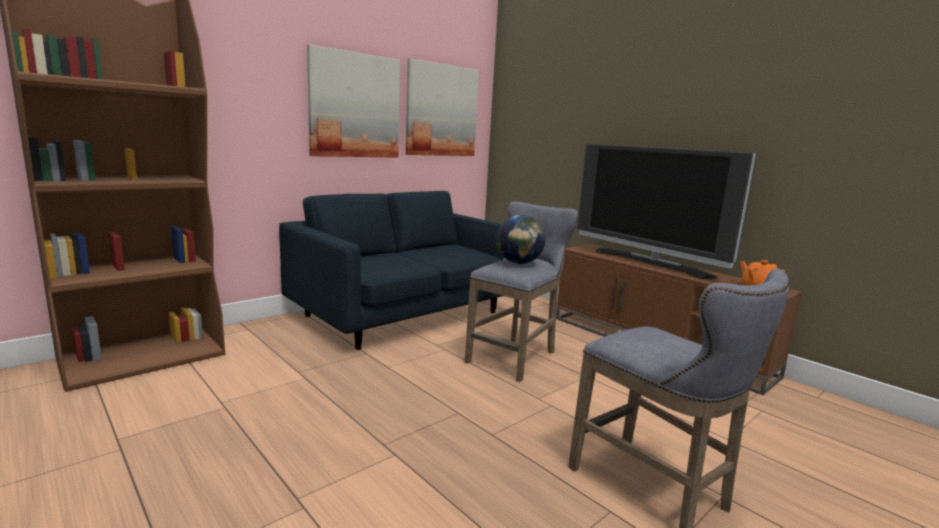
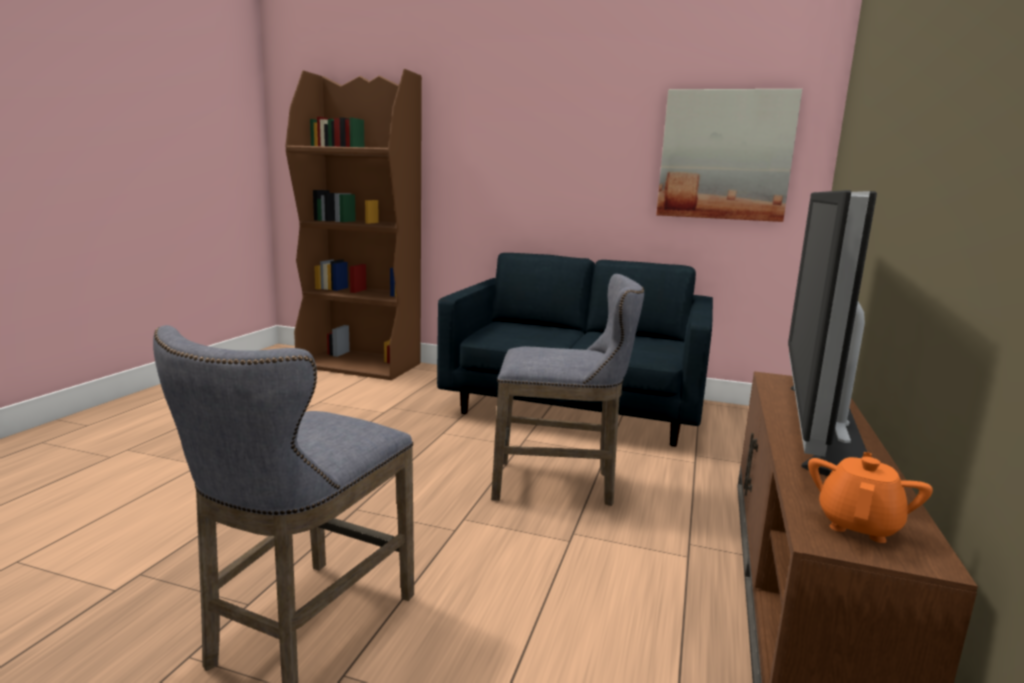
camera: 60 degrees right, 0 degrees up
(354, 106) = (588, 156): picture -> none
(518, 263) = (549, 351): globe -> none

